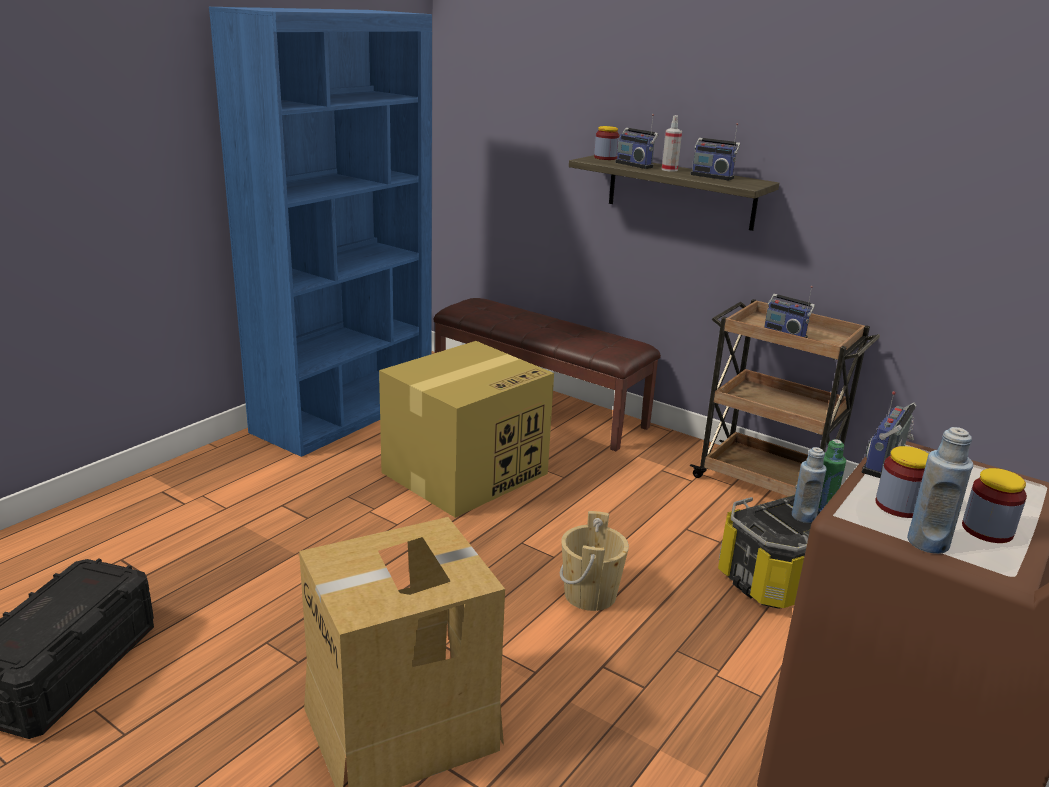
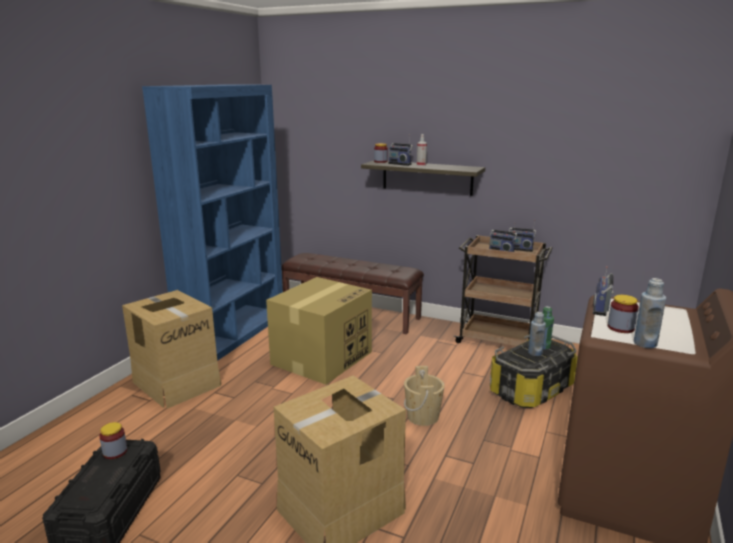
camera: 10 degrees left, 5 degrees down
(233, 482) = (177, 383): none -> cardboard box
(712, 176) = (447, 166): radio -> radio (520, 249)
(987, 530) = (669, 333): jar -> jar (115, 452)

